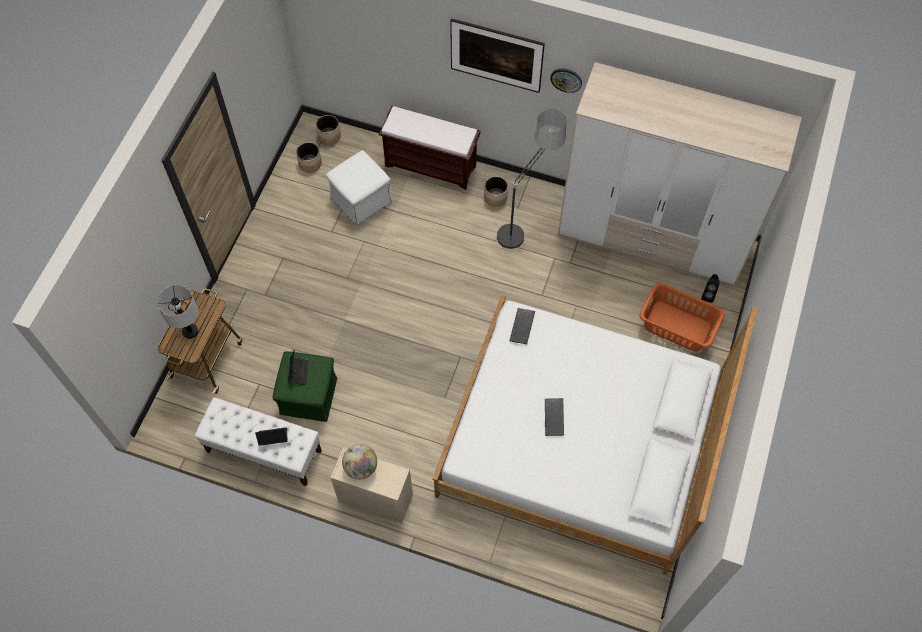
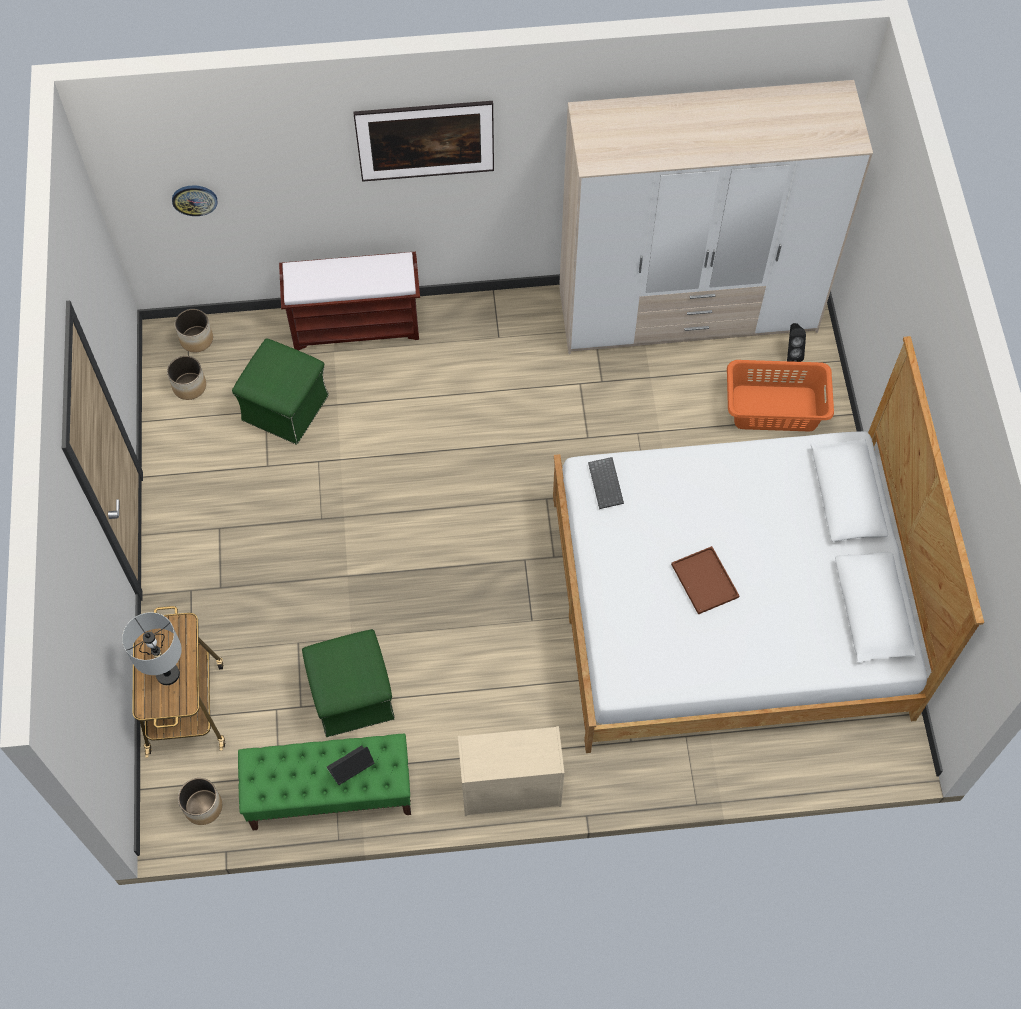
camera: 25 degrees left, 0 degrees up
(263, 451) = (330, 794): white bench -> green bench
(298, 372) = (337, 667): laptop -> none
(361, 199) = (286, 407): white ottoman -> green ottoman
(361, 467) = (495, 752): globe -> none
(495, 197) = (463, 335): planter -> planter (203, 807)
(524, 222) = (517, 353): floor lamp -> none
(555, 418) = (706, 581): keyboard -> brown tray
(566, 79) = (529, 139): wall clock -> wall clock (194, 199)

